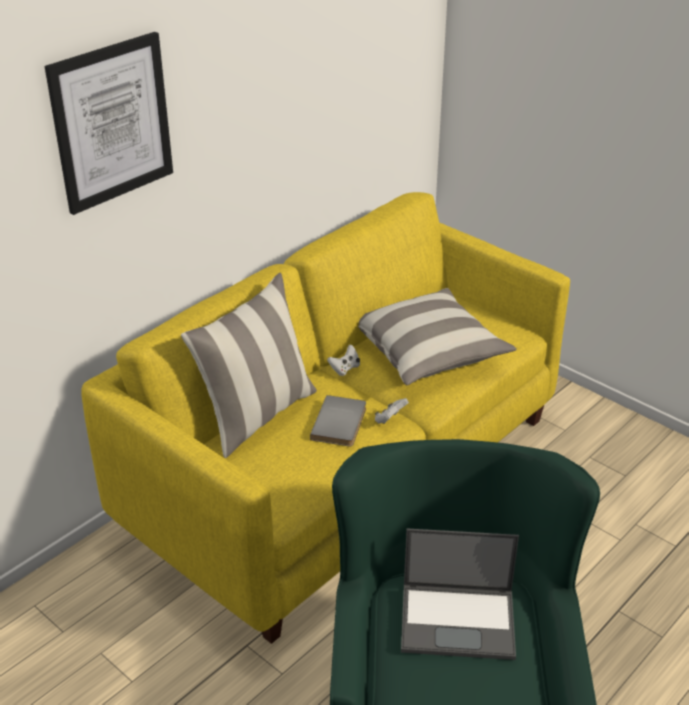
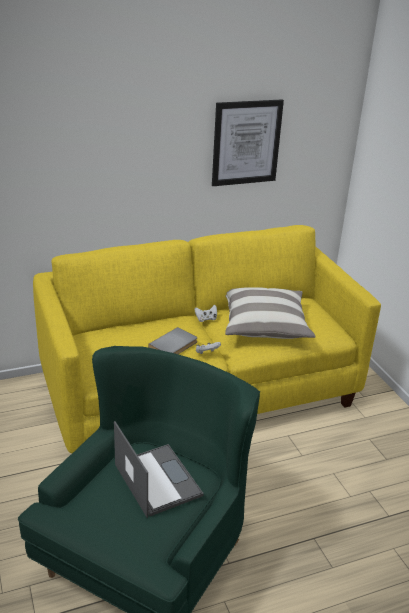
camera: 25 degrees right, 5 degrees down
(111, 122) = (78, 118): picture -> picture (246, 142)
(256, 415) = (131, 326): pillow -> none
(459, 620) = (156, 479): laptop -> laptop turned 150 degrees counterclockwise

